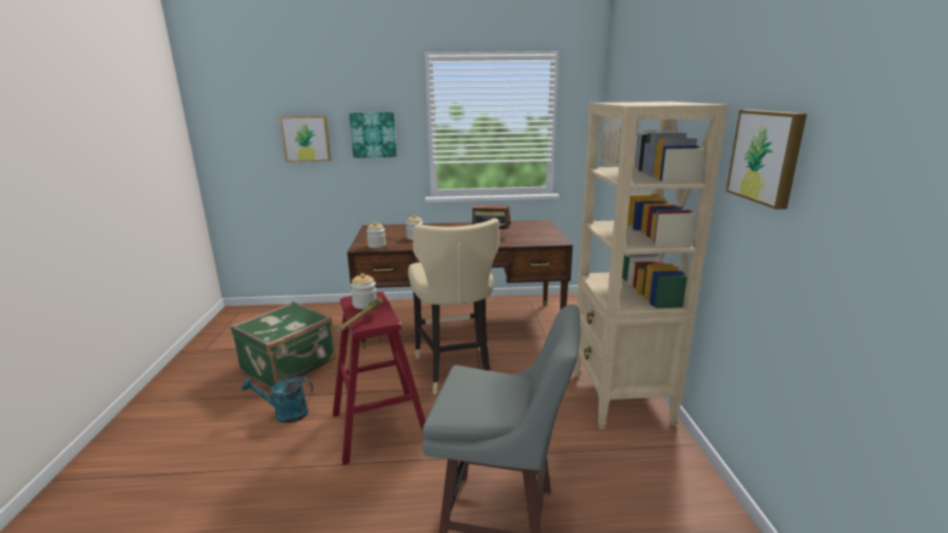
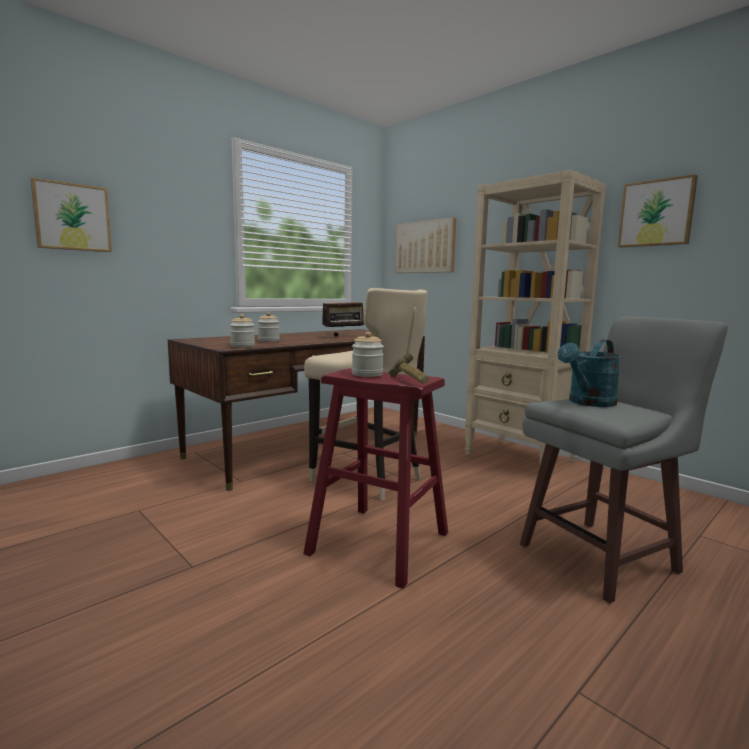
camera: 40 degrees left, 10 degrees down
(285, 414) = (237, 579): turquoise watering can -> turquoise watering can (588, 403)
(290, 366) = (152, 534): green suitcase -> none
(373, 134) = (171, 224): picture -> none

